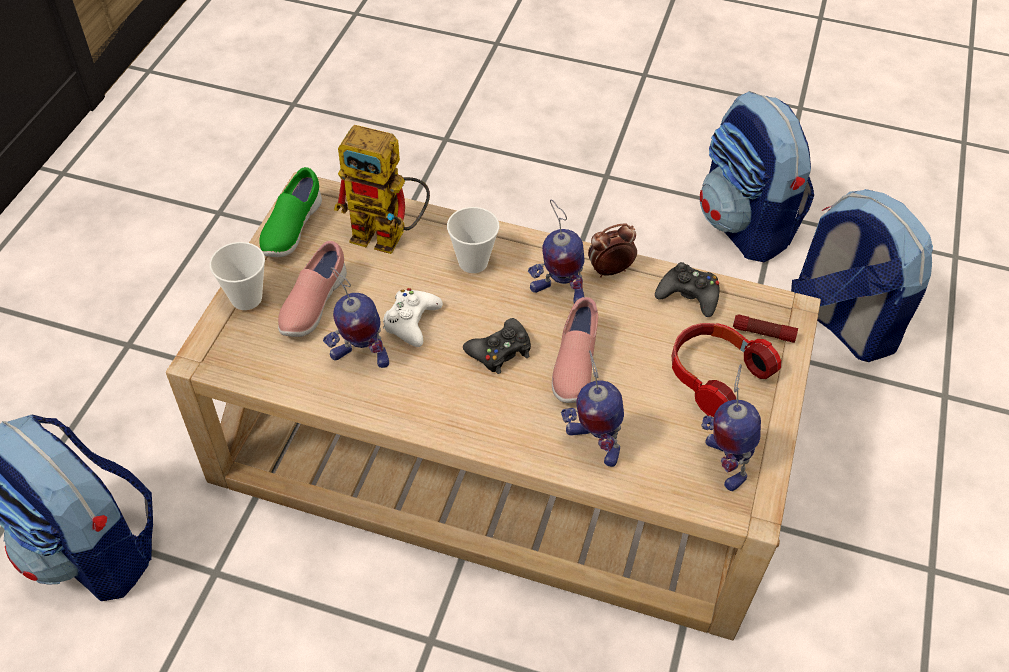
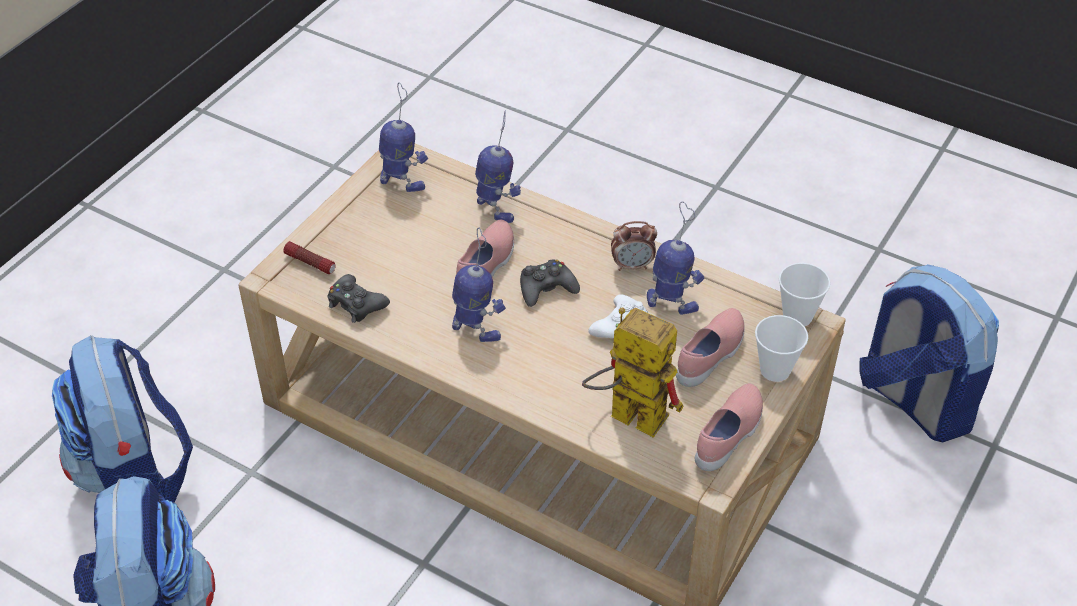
camera: 165 degrees left, 5 degrees down
(291, 229) = (729, 436): green shoe -> pink shoe
(473, 262) = (547, 373): cup -> cup (797, 316)
(609, 270) = (418, 339): alarm clock -> alarm clock (632, 266)
(714, 374) = (373, 239): headphones -> none
(723, 462) = (402, 182): toy robot -> toy robot turned 60 degrees counterclockwise

